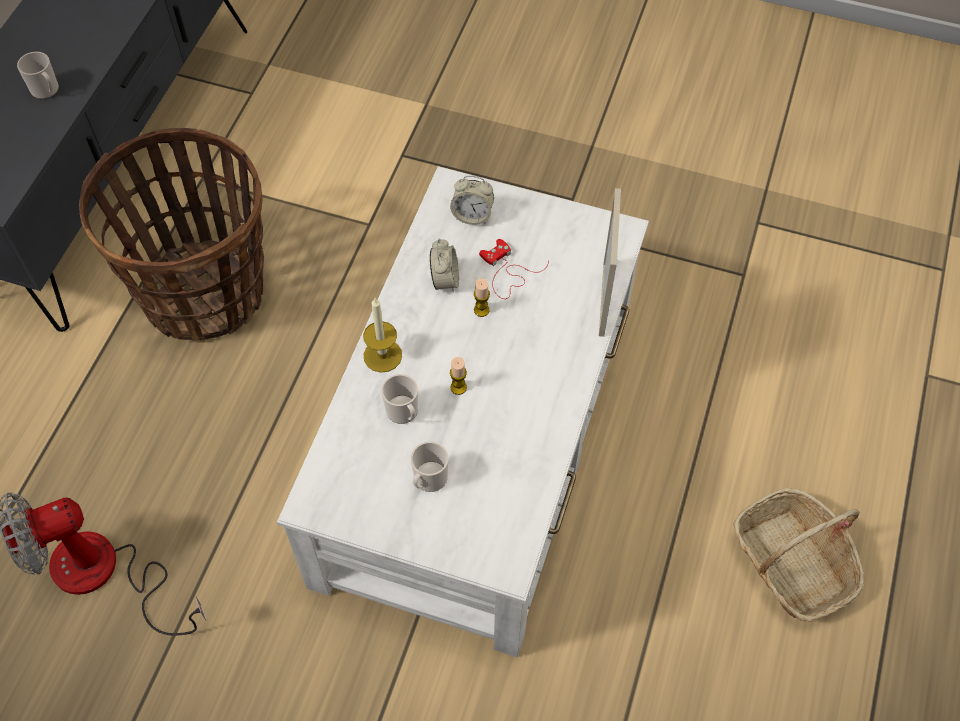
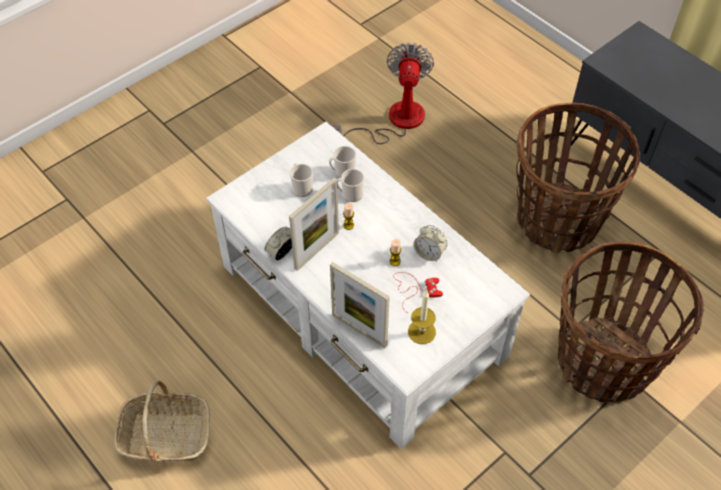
camera: 120 degrees right, 5 degrees down
(47, 91) = (690, 104): mug -> mug (342, 171)
(382, 355) = (394, 200): candle -> candle (421, 332)
(396, 182) = (603, 363): none -> basket
(472, 215) = (473, 292): alarm clock -> alarm clock (281, 253)
(523, 403) = (316, 250): none -> picture frame

